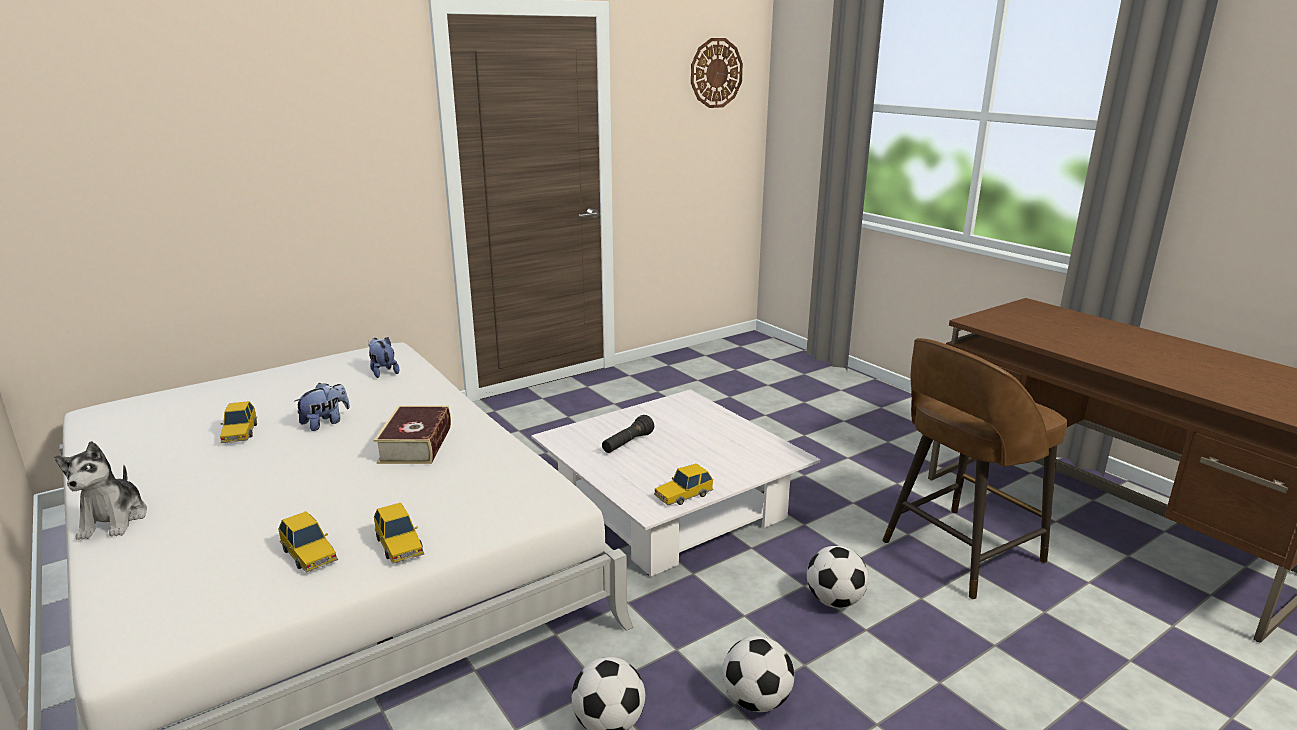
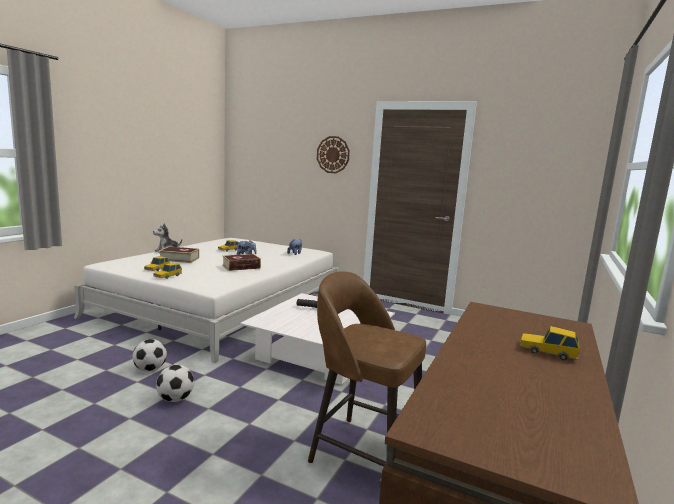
camera: 60 degrees right, 10 degrees down
(254, 509) = (179, 259): none -> book
(683, 495) = (275, 325): toy car -> toy car (547, 352)
(716, 73) = (560, 146): wall clock -> wall clock (333, 154)
(834, 601) = (270, 410): football -> none

